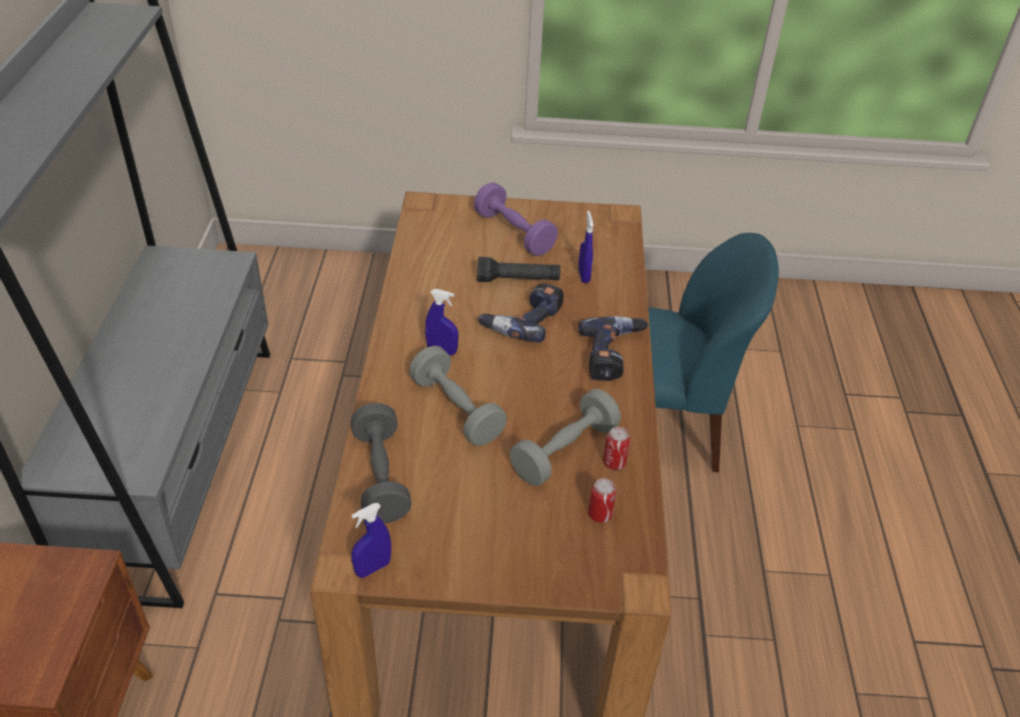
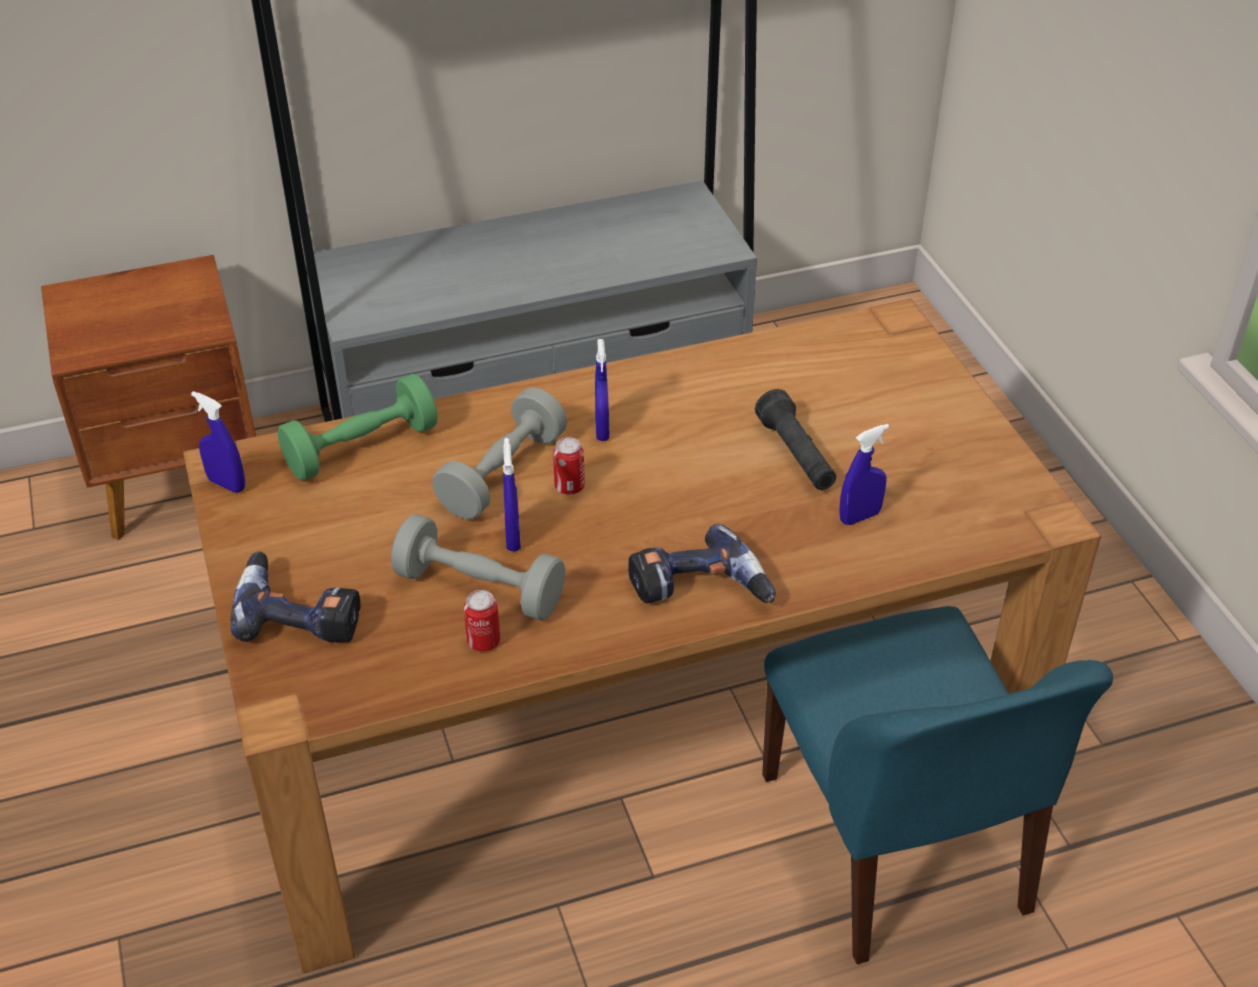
camera: 70 degrees right, 0 degrees up
(381, 476) = (361, 448): grey dumbbell -> green dumbbell
(514, 233) = (903, 422): purple dumbbell -> none
(523, 321) = (712, 484): power drill -> power drill (300, 612)
(523, 422) = (513, 537): none -> blue spray bottle
(600, 514) = (384, 649): can -> can (569, 486)

